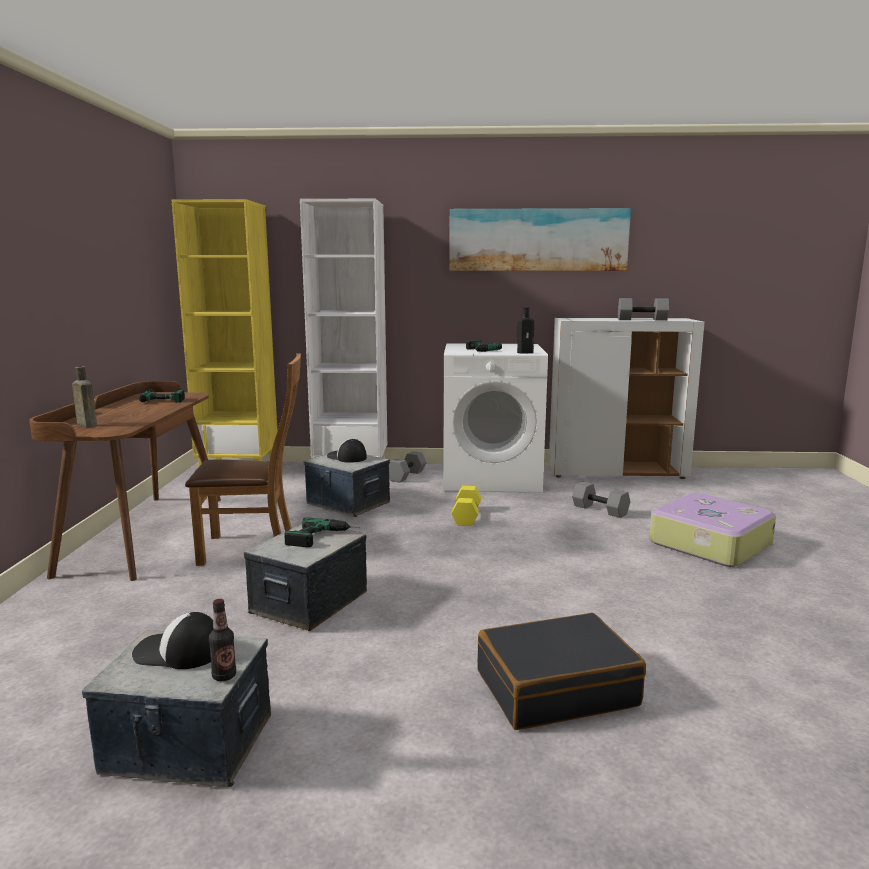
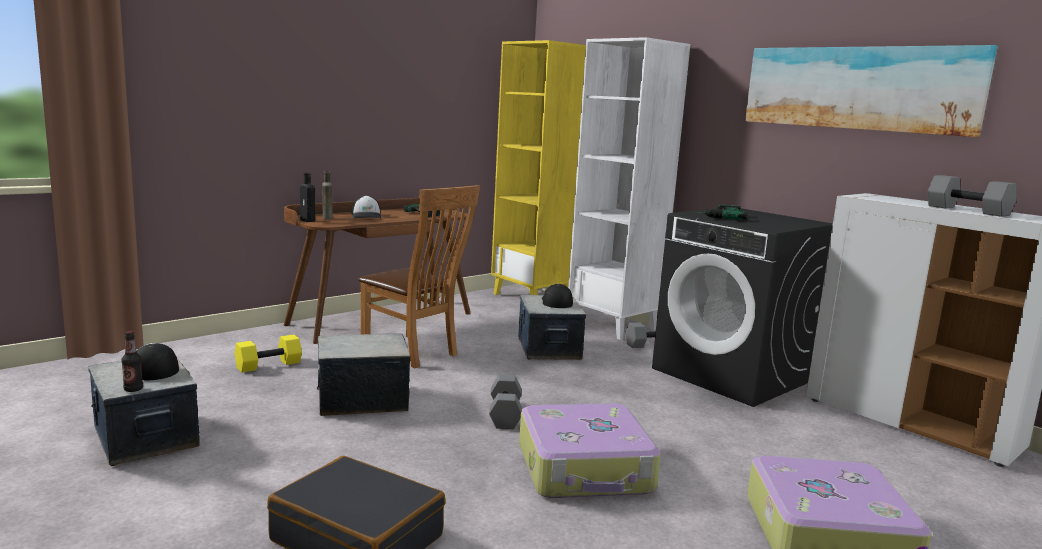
camera: 45 degrees right, 0 degrees up
(121, 414) = (367, 216): none -> cap
(324, 537) = (378, 346): power drill -> none
(465, 516) = (619, 395): yellow dumbbell -> yellow dumbbell (269, 365)
(492, 478) = (732, 375): white washing machine -> black washing machine
(526, 352) = (761, 227): black bottle -> black bottle (308, 220)
(556, 569) = (585, 469): none -> suitcase
(601, 510) = (777, 447): grey dumbbell -> grey dumbbell (506, 415)

